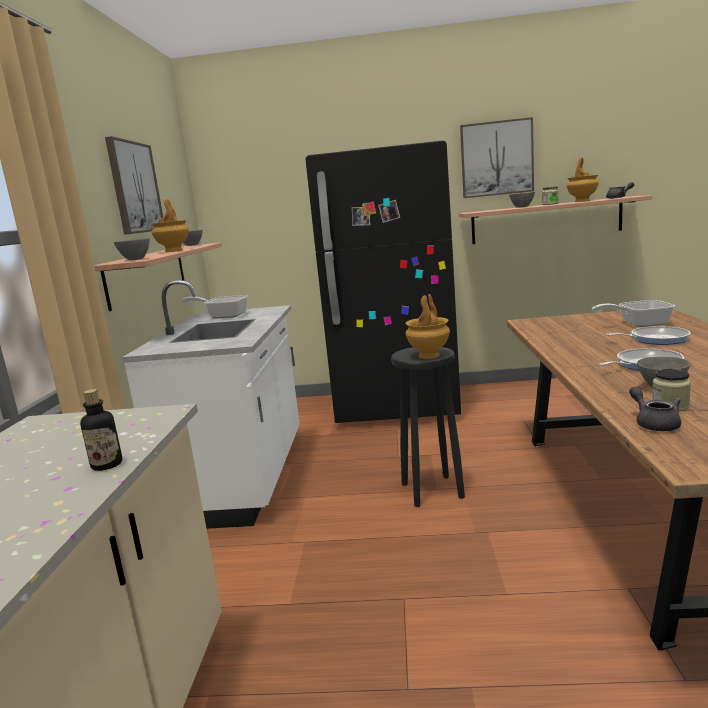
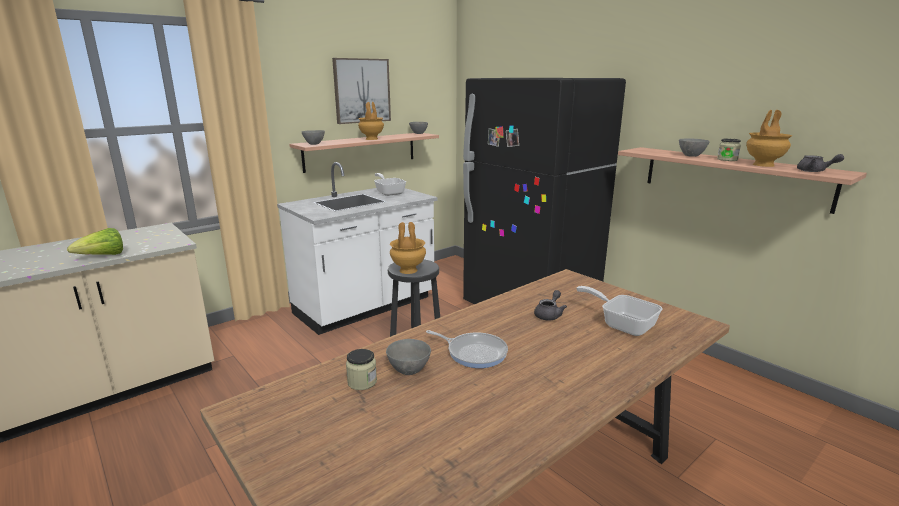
camera: 45 degrees right, 5 degrees up
(107, 465) = (103, 256): bottle -> lettuce
(496, 158) = (690, 95): picture -> none
(654, 423) = (315, 382): grey teapot -> grey teapot (549, 315)
(655, 339) = (570, 342): frying pan -> none

